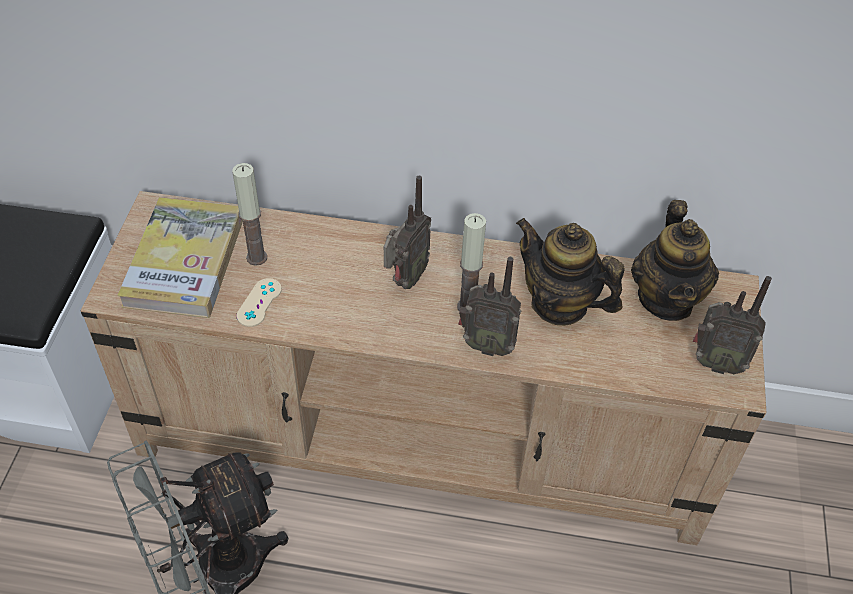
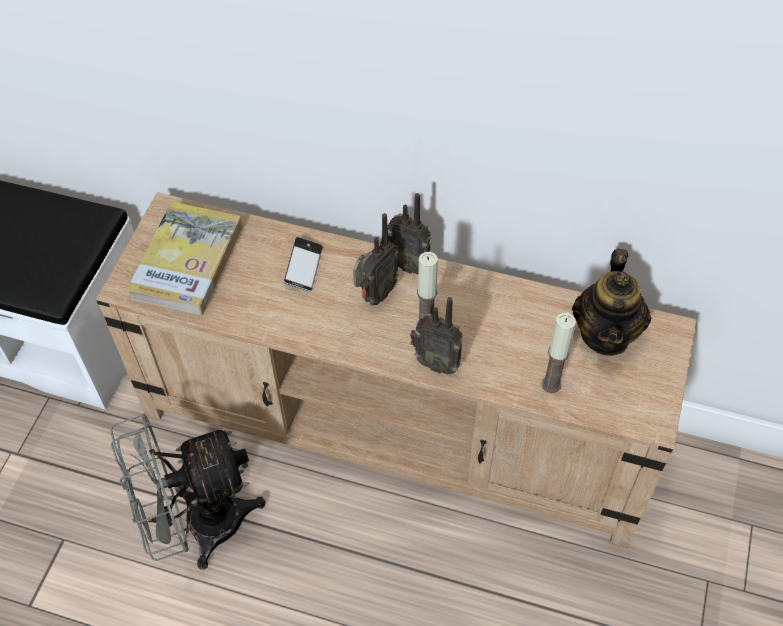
camera: 10 degrees right, 5 degrees up
(256, 257) = (249, 263): candle -> candle (551, 384)
(259, 302) = (246, 305): beige game controller -> none
(319, 257) = (303, 267): none -> phone
(560, 304) = (508, 330): teapot -> none
(715, 362) = (638, 398): radio -> radio (408, 264)

